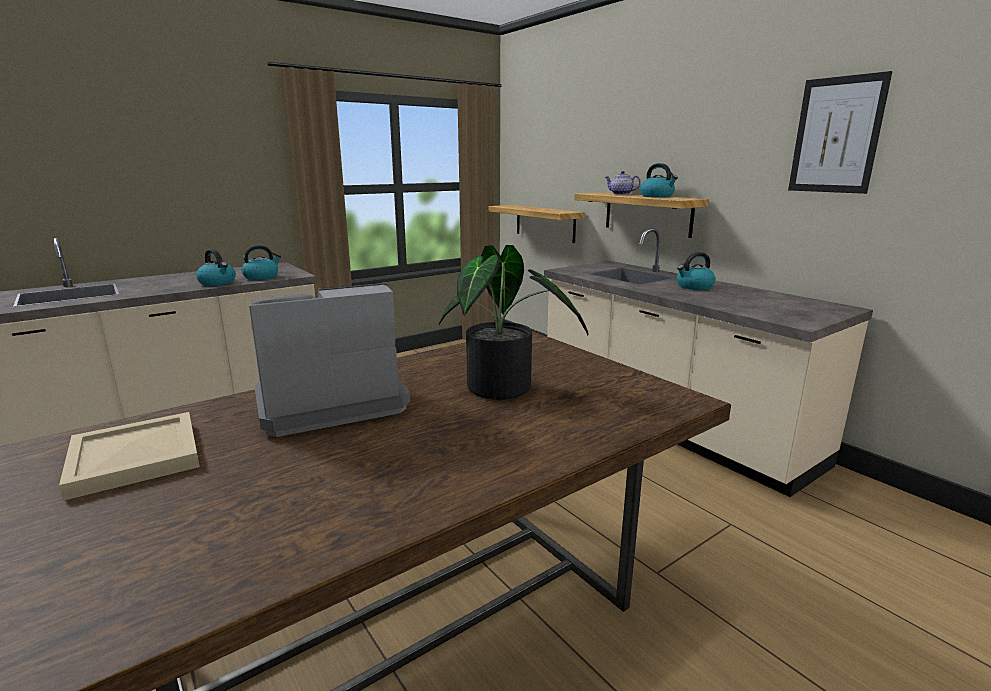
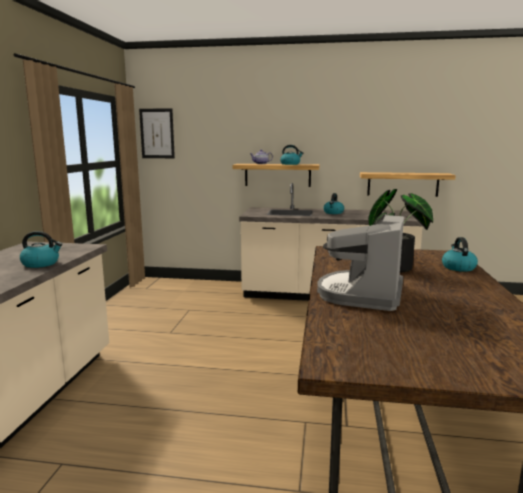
camera: 45 degrees left, 5 degrees down
(137, 456) = (378, 339): beige tray -> none
(262, 277) = (63, 253): kettle -> kettle (458, 267)
(545, 223) = (186, 187): shelf -> shelf (402, 184)
(836, 135) = (385, 131): picture -> picture (157, 133)

